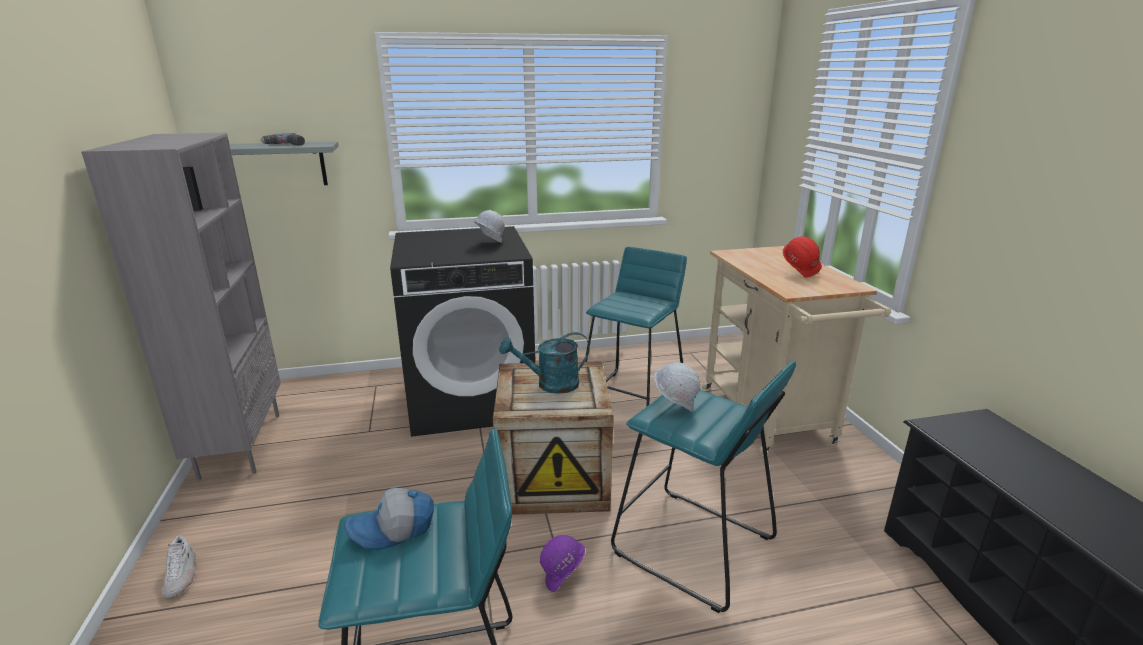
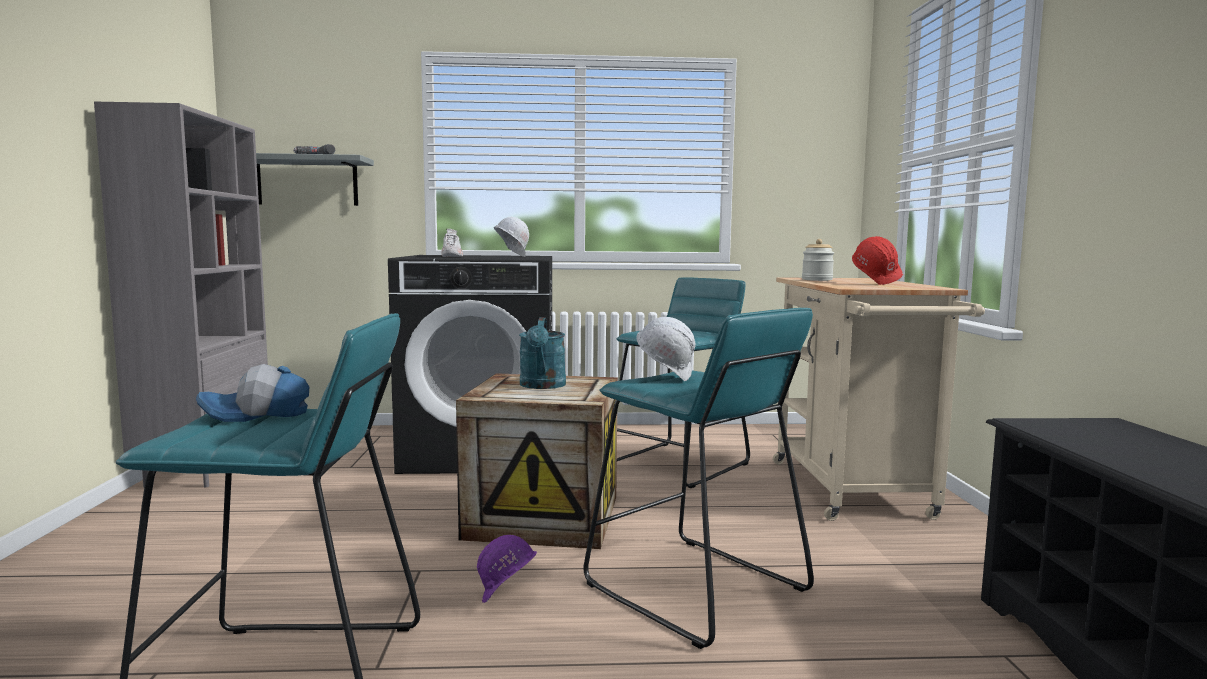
camera: 10 degrees right, 15 degrees down
(181, 576) = (75, 553): white shoe -> white shoe (452, 256)
(550, 385) = (542, 386): turquoise watering can -> turquoise watering can turned 90 degrees counterclockwise
(748, 261) = (817, 280): none -> jar

